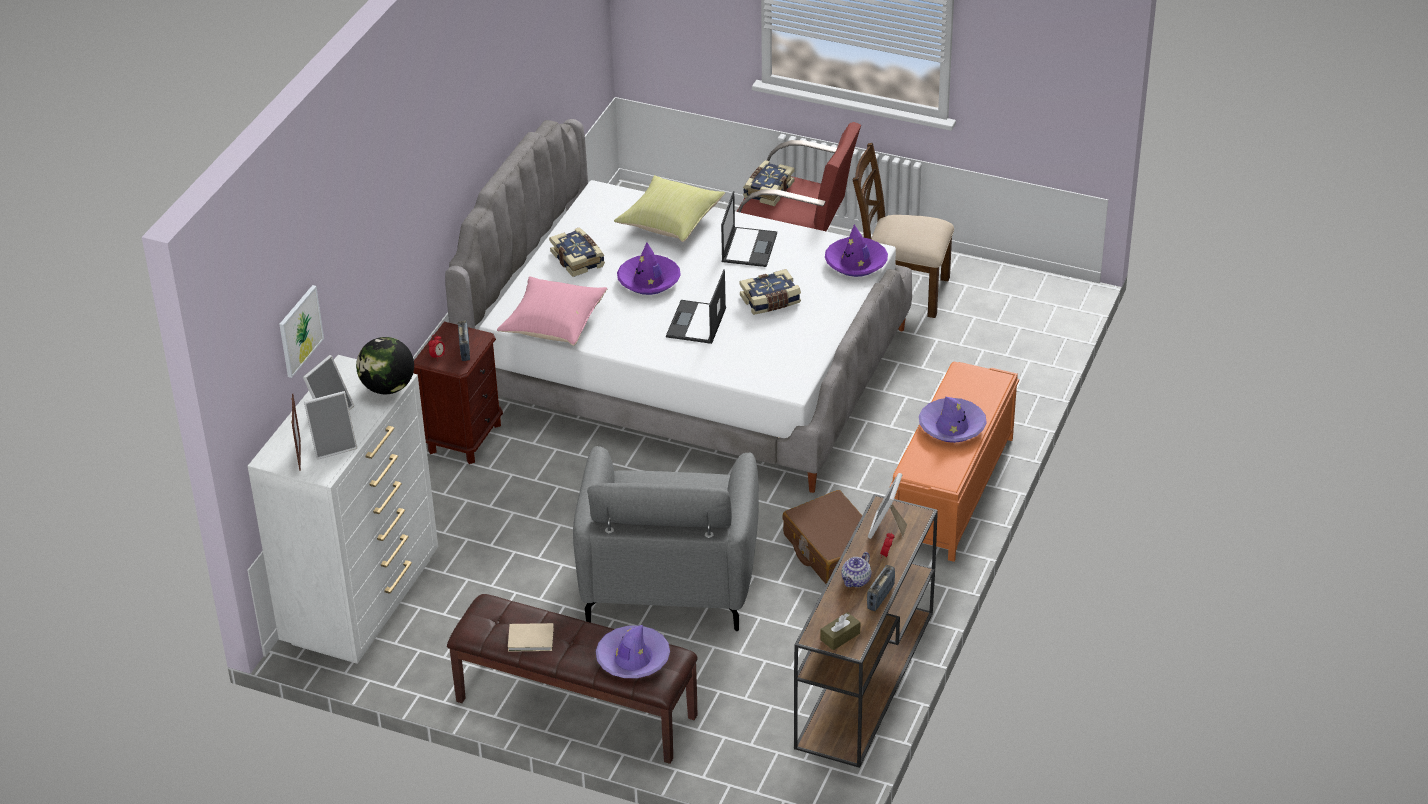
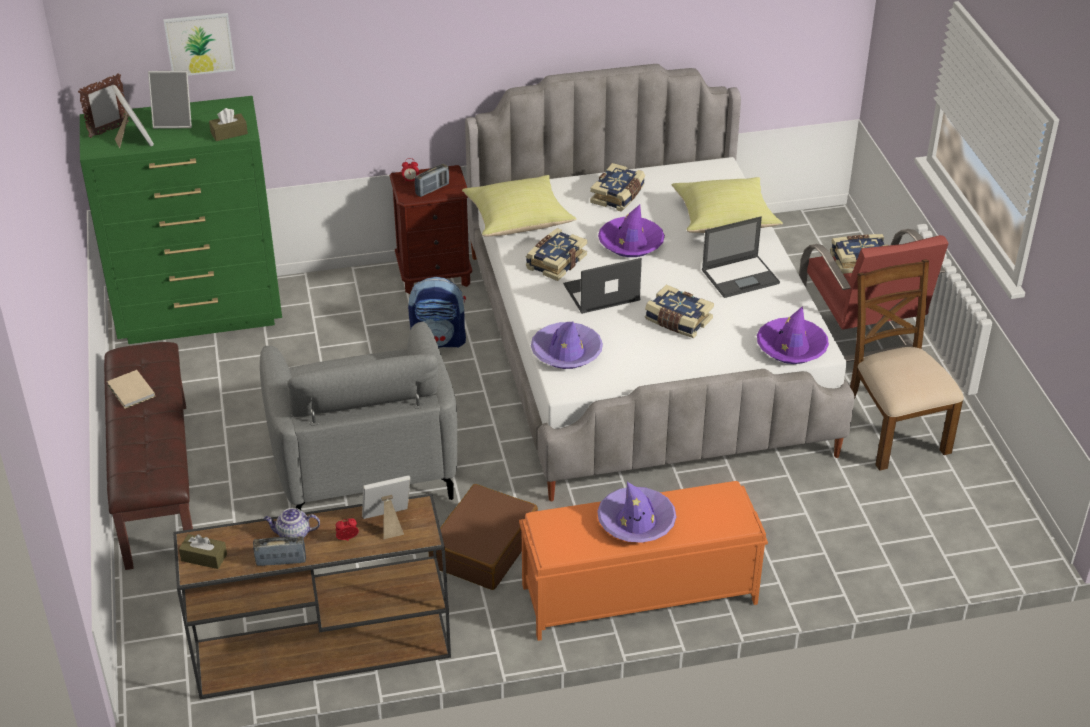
camera: 55 degrees right, 0 degrees up
(333, 445) = (134, 139): picture frame -> picture frame turned 150 degrees counterclockwise
(363, 601) = (201, 315): white dresser -> green dresser
(388, 387) = (229, 133): globe -> brown tissue box
(553, 324) = (518, 220): pink pillow -> yellow pillow
(556, 470) = (439, 340): none -> backpack
(631, 329) = (555, 262): none -> book
(633, 659) = (145, 459): purple hat -> purple hat (566, 352)
(669, 575) = (363, 462): grey armchair -> grey armchair turned 75 degrees counterclockwise

